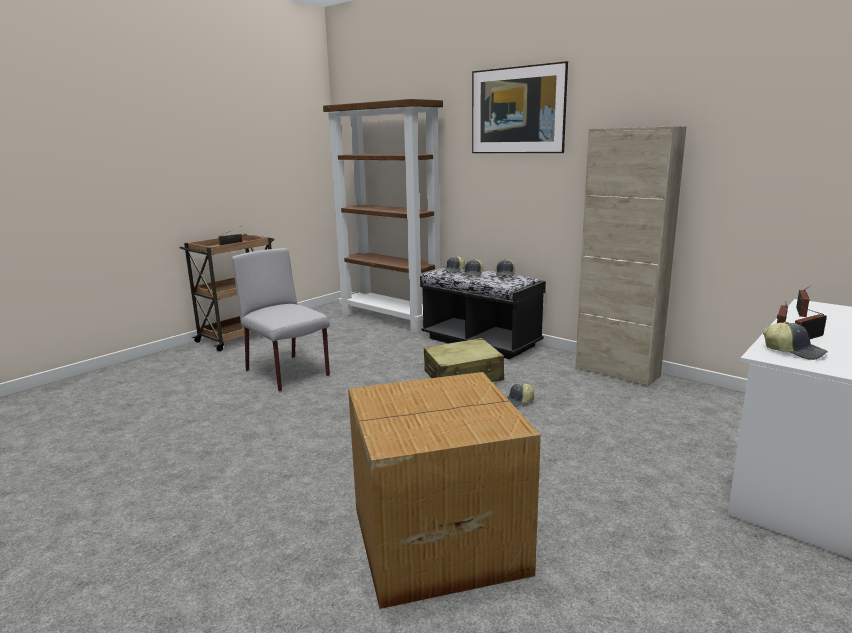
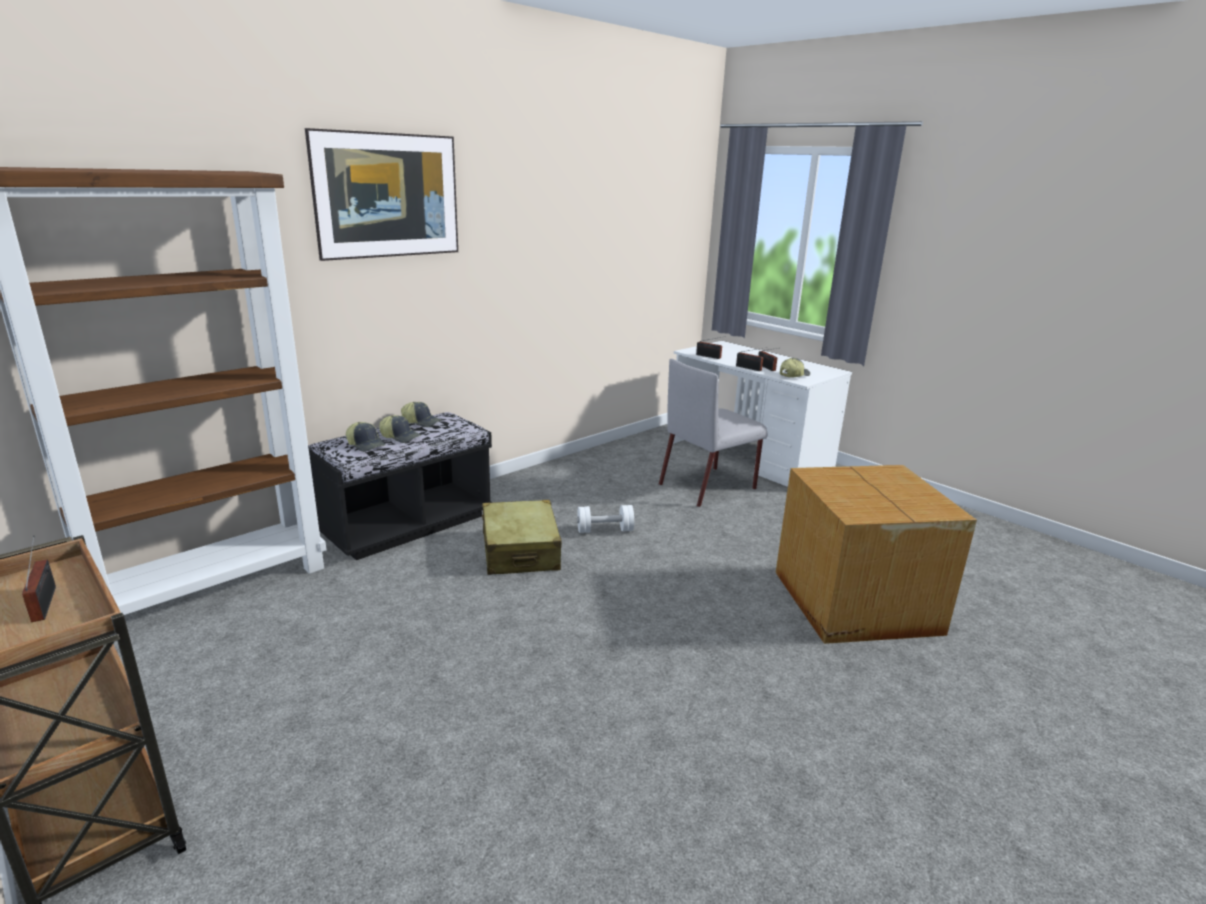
camera: 85 degrees left, 5 degrees up
(288, 373) = (418, 712): grey chair -> grey chair (708, 486)
(517, 402) = (605, 530): cap -> white dumbbell
(617, 372) = (551, 472): beige cabinet -> none

